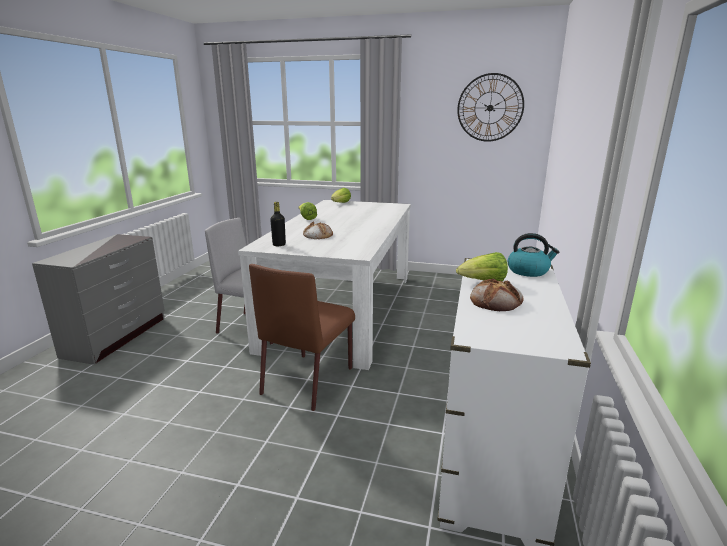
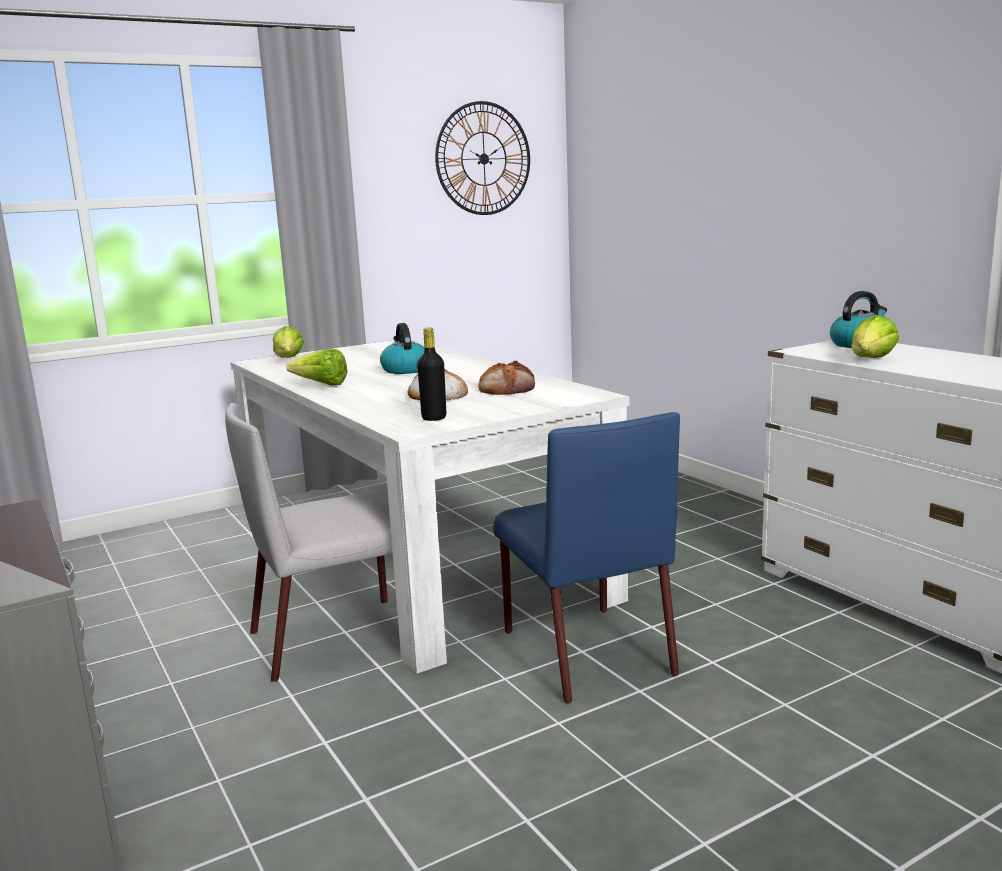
camera: 45 degrees left, 5 degrees down
(308, 379) = (585, 651): brown chair -> blue chair
(352, 219) = (405, 370): none -> kettle
(496, 301) = (938, 367): bread -> bread (507, 388)

